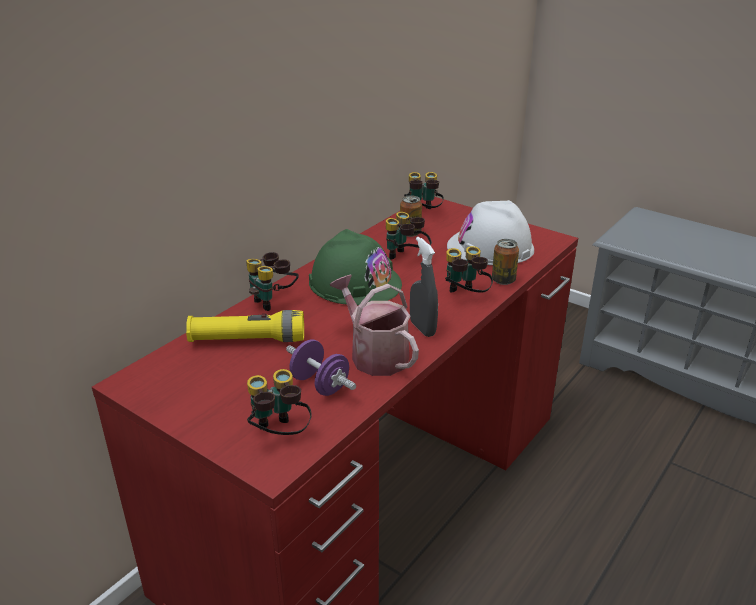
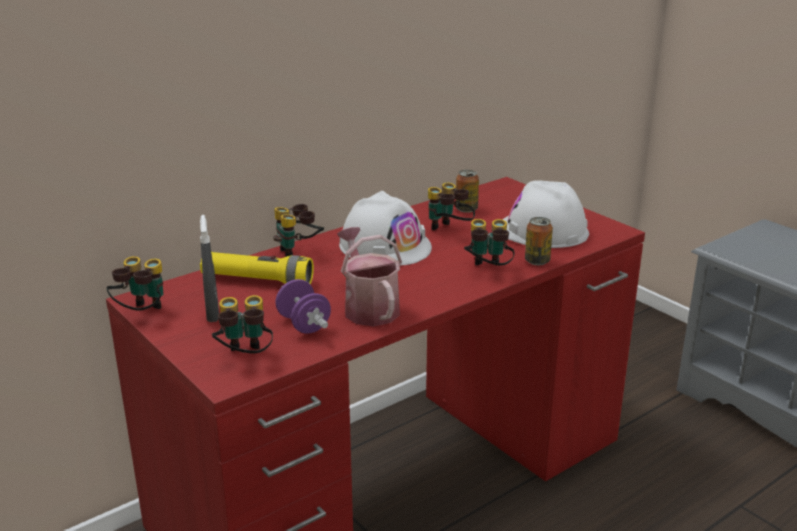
camera: 15 degrees right, 5 degrees down
(355, 283) = (385, 246): green hard hat -> white hard hat
(422, 213) = (490, 193): binoculars -> binoculars (141, 314)
(422, 328) = (428, 292): grey spray bottle -> grey spray bottle (212, 314)

